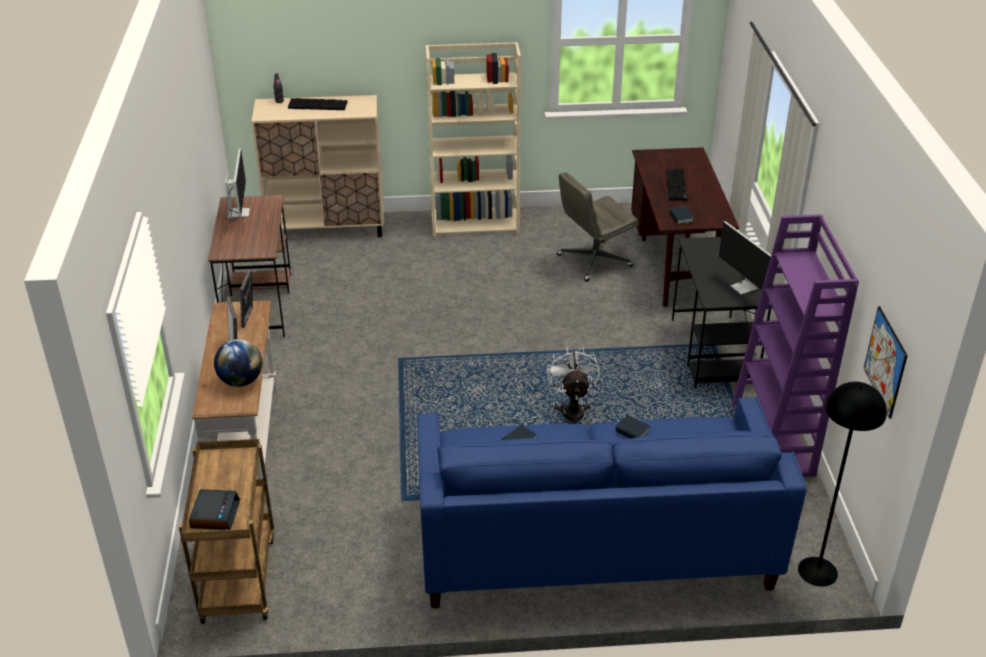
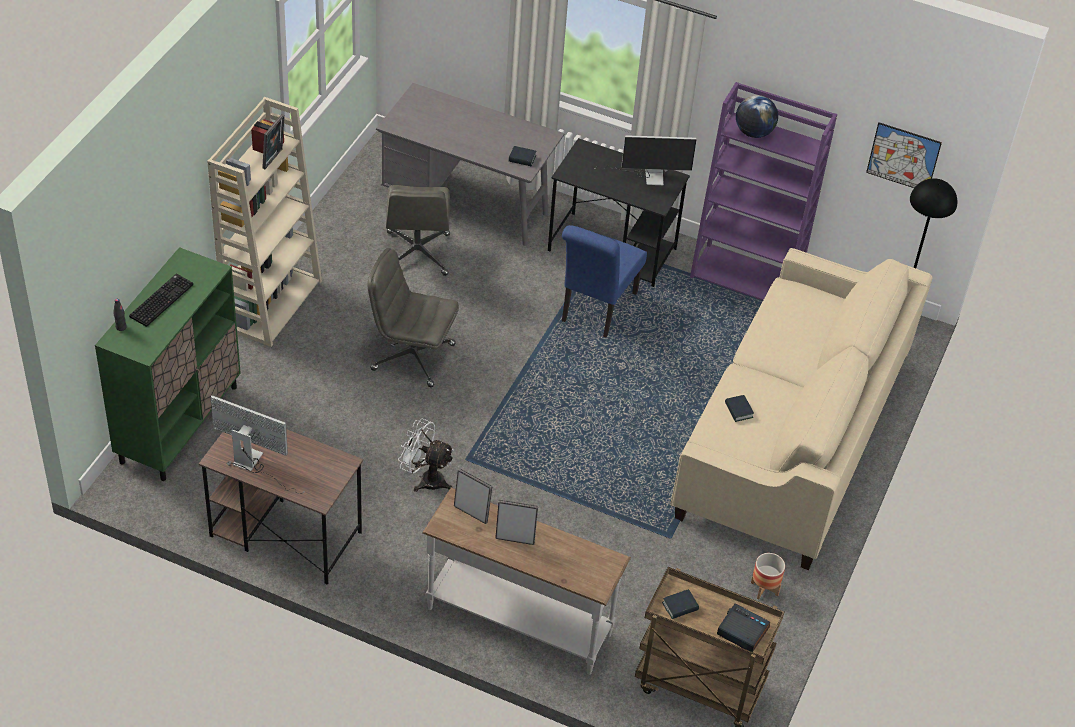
camera: 65 degrees left, 10 degrees up
(241, 381) = (574, 551): globe -> globe (753, 133)
(327, 228) = (179, 423): beige cabinet -> green cabinet
(385, 584) = (764, 589): none -> planter
(483, 296) = (411, 357): none -> grey office chair
(485, 84) = (274, 159): none -> picture frame
(572, 410) = (627, 375): white fan -> white fan (426, 479)
(594, 539) = (791, 437): blue sofa -> beige sofa
(630, 367) = (596, 310): none -> blue chair
(632, 431) = (768, 339): book -> book (680, 606)
(675, 264) = (467, 205): brown desk -> grey desk
(677, 186) = (467, 133): keyboard -> none

